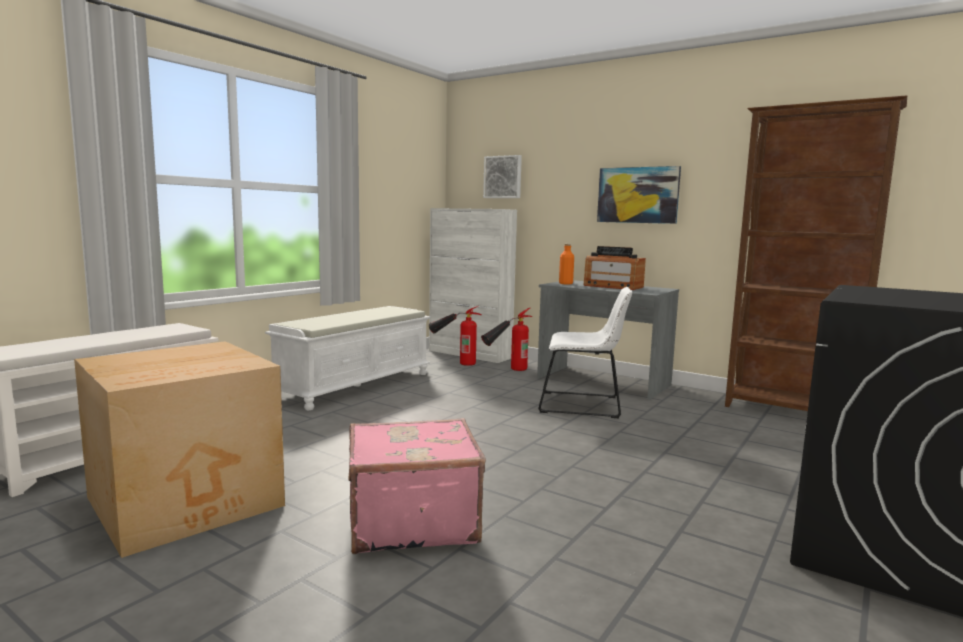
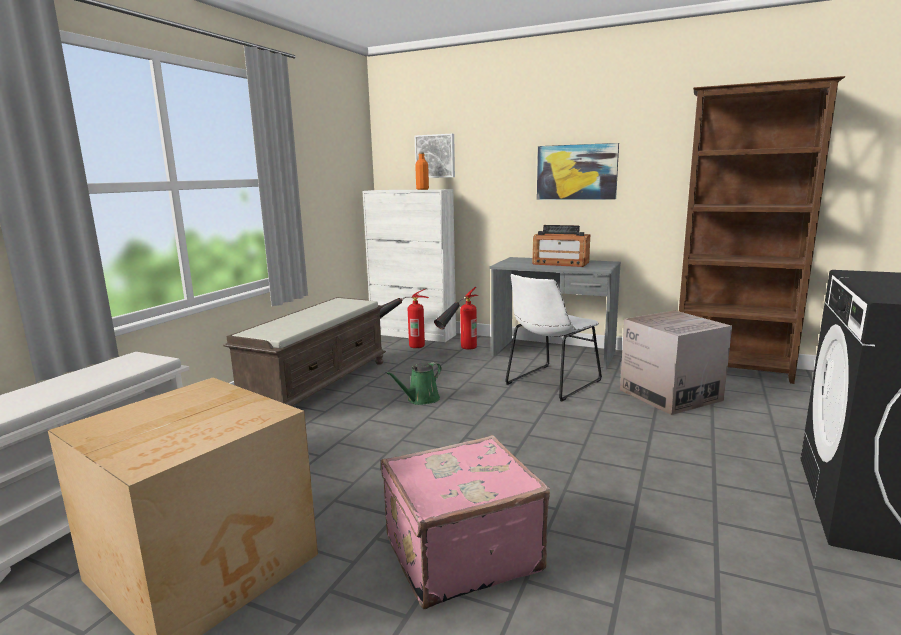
camera: 10 degrees left, 5 degrees up
(355, 385) = (317, 385): white bench -> brown bench
(445, 405) = (421, 399): none -> green watering can
(565, 283) = (513, 263): orange bottle -> orange bottle (422, 189)
(584, 405) = (550, 383): white chair -> white chair turned 135 degrees clockwise
(705, 426) = (670, 395): none -> cardboard box

